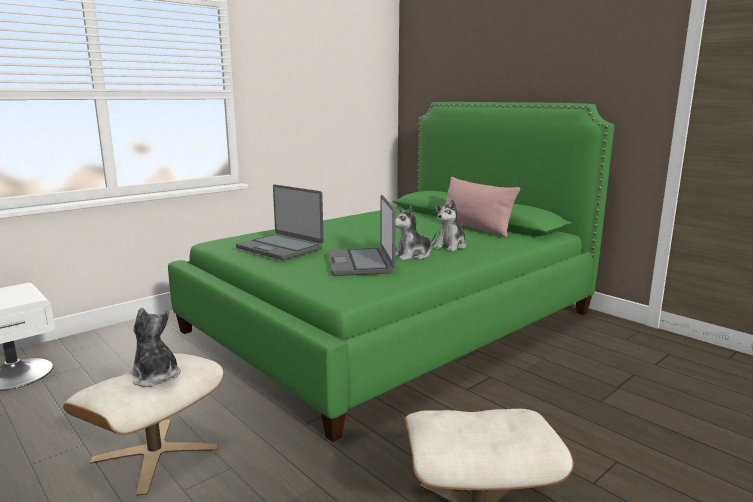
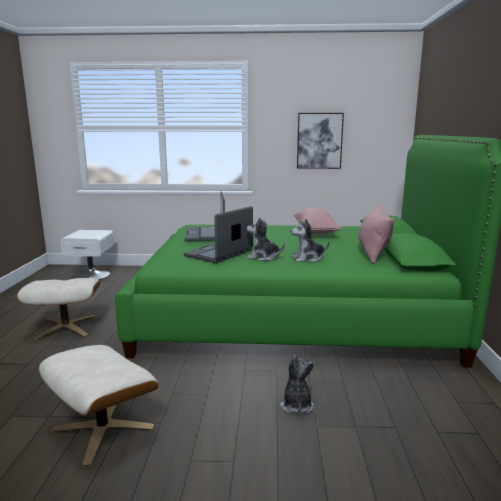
camera: 45 degrees right, 0 degrees up
(155, 376) = (62, 283): plush toy -> plush toy (296, 405)
(316, 110) = (319, 141): none -> picture
(373, 221) = (315, 231): none -> pink pillow

